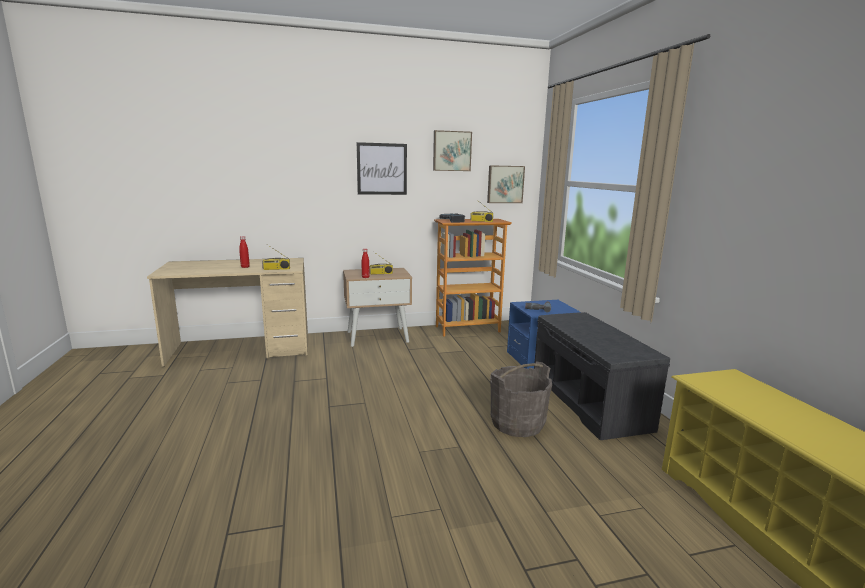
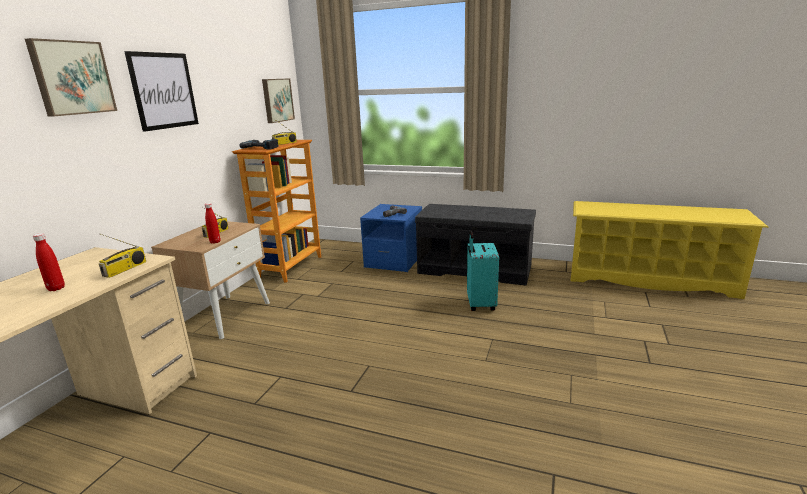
camera: 55 degrees left, 5 degrees up
(451, 151) = (228, 63): picture -> picture (72, 78)
(517, 423) = (480, 304): grey bucket -> turquoise suitcase

